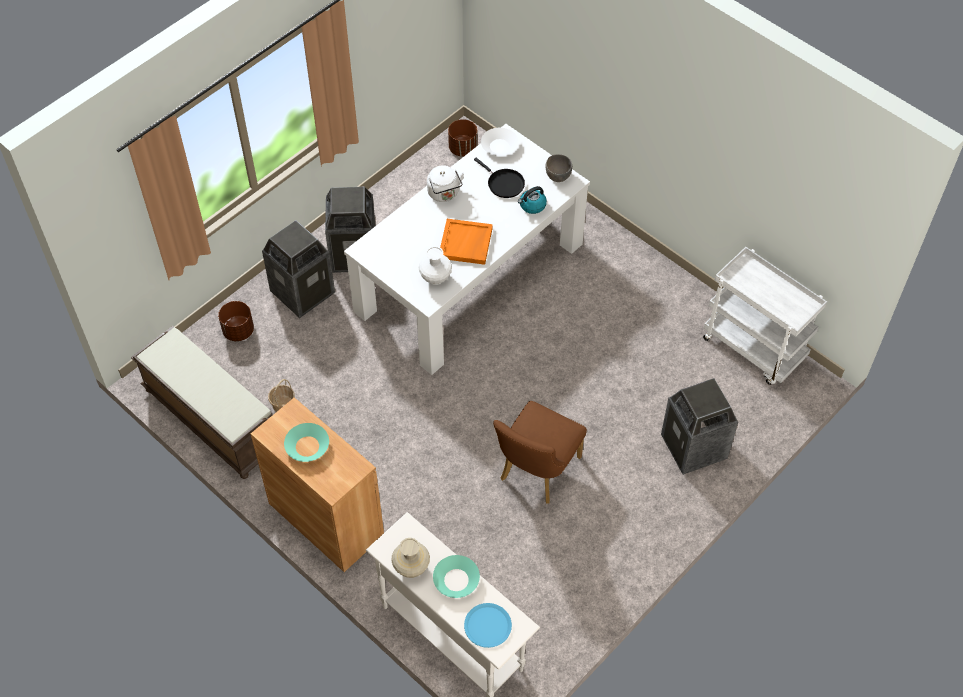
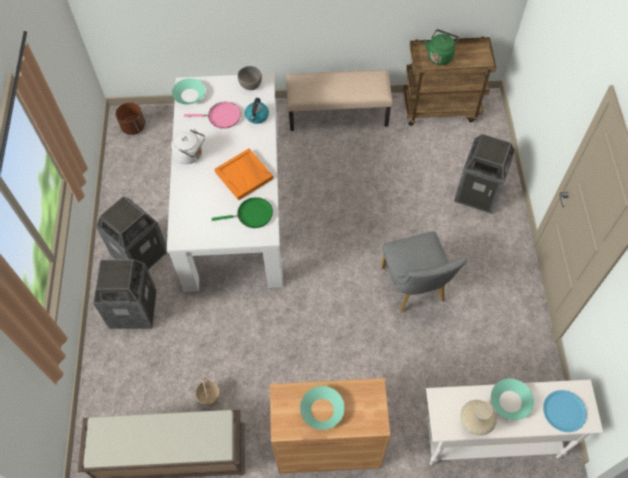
camera: 45 degrees left, 5 degrees up
(238, 331) = (117, 376): brown planter -> none
(435, 278) = (252, 215): white vase -> green frying pan
(499, 146) = (189, 95): white bowl -> turquoise bowl
(503, 184) = (222, 117): black frying pan -> pink frying pan
(536, 472) = (415, 288): brown chair -> grey chair
(650, 276) = (338, 114): none -> beige bench
(755, 348) = (441, 108): white cart -> brown cart
(760, 282) = (440, 56): none -> green kettle

